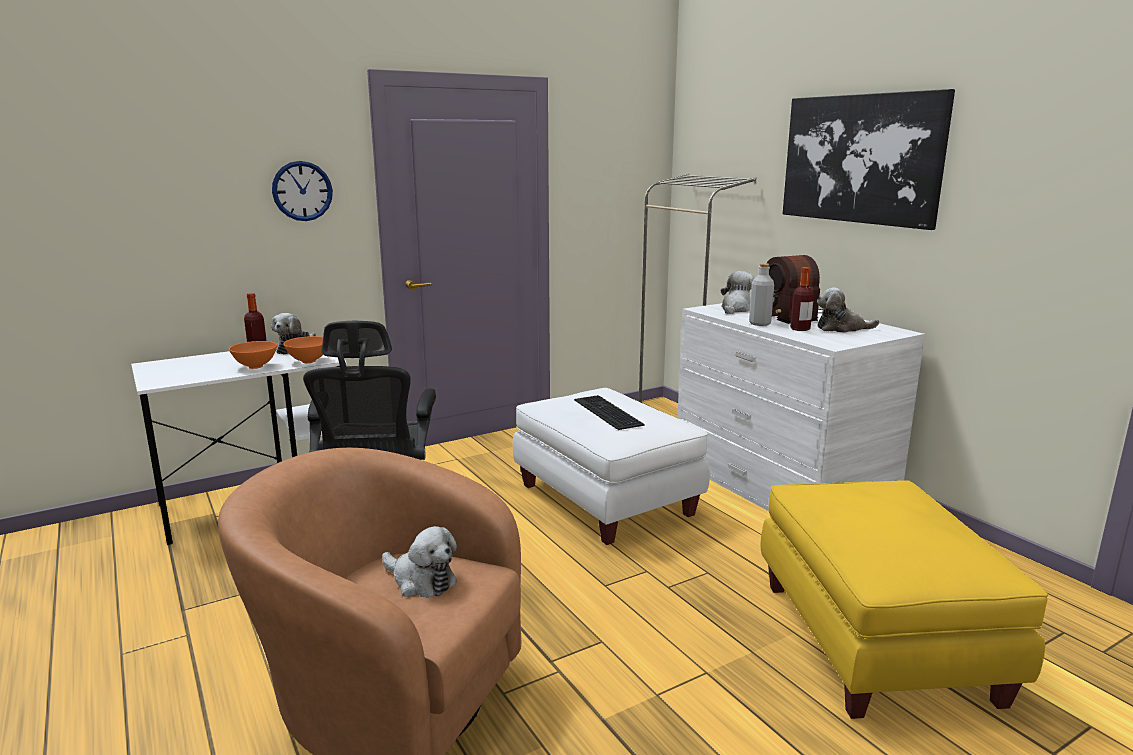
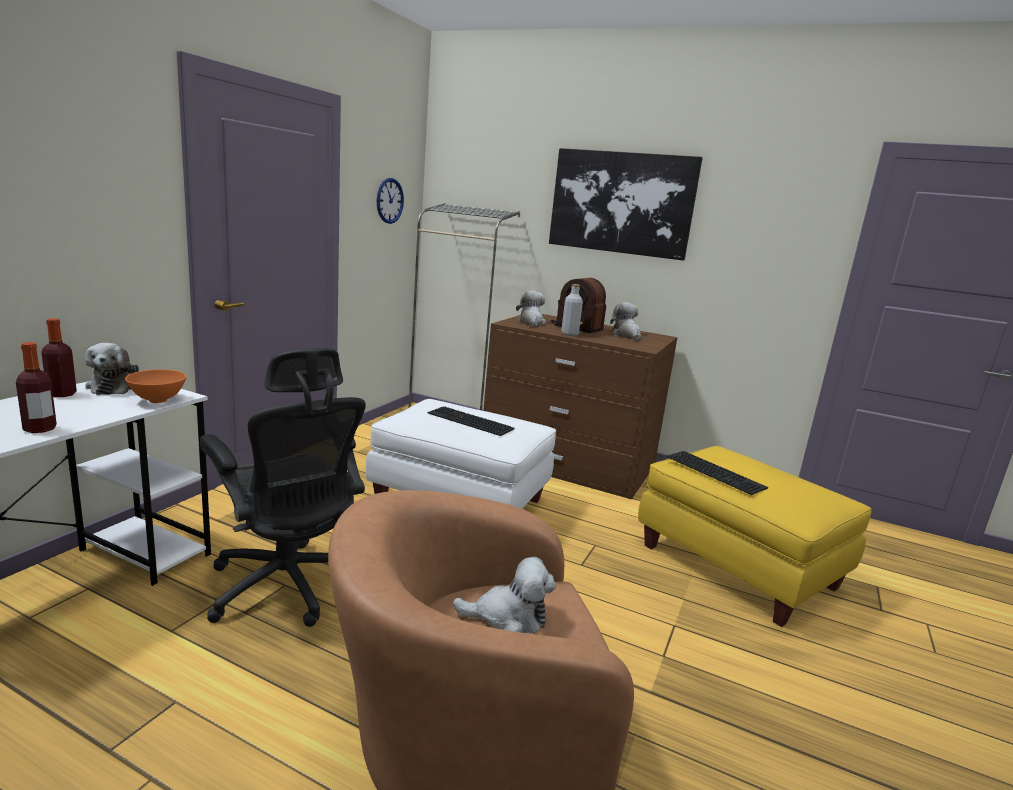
camera: 35 degrees left, 0 degrees up
(256, 366) = (93, 413): orange bowl -> none
(302, 191) = (104, 189): wall clock -> wall clock (389, 201)
(780, 481) = (568, 461): white dresser -> brown dresser
(800, 329) = (602, 337): bottle -> bottle (40, 429)
(835, 505) = (717, 472): none -> keyboard
(841, 328) = (626, 335): plush toy -> plush toy turned 105 degrees clockwise

